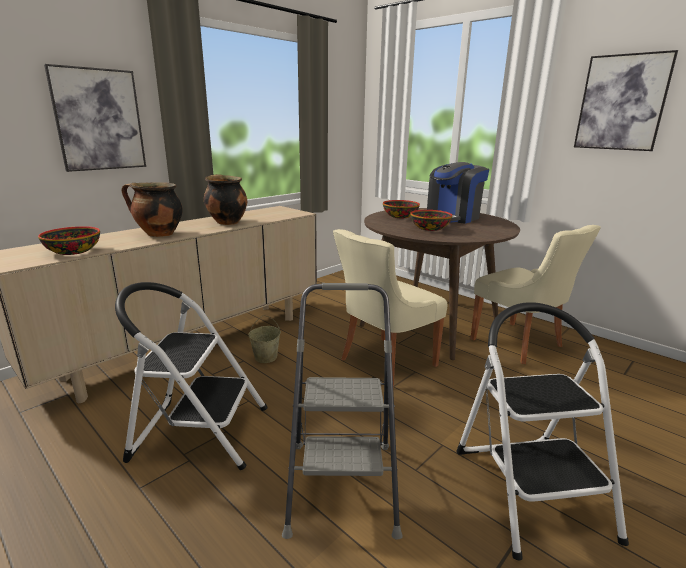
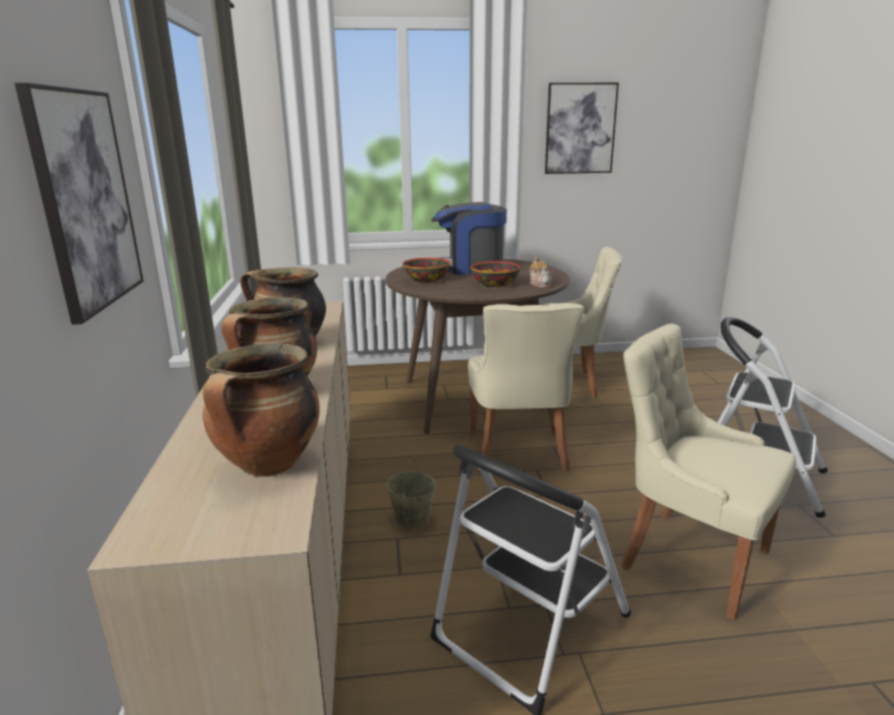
camera: 50 degrees left, 0 degrees up
(73, 251) = (268, 466): bowl -> cooking pot
(342, 481) = (689, 557): grey step ladder -> beige chair
(452, 217) = (469, 268): coffee machine -> coffee machine turned 90 degrees clockwise
(459, 236) = (540, 284): none -> teapot

